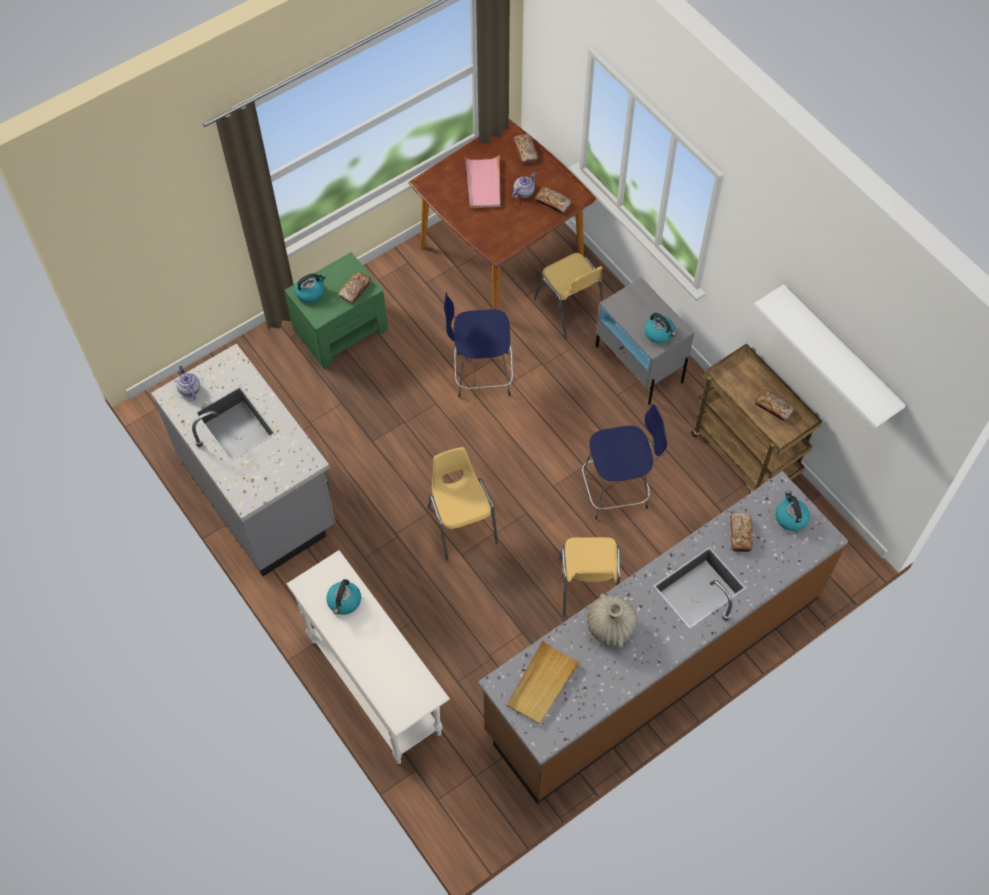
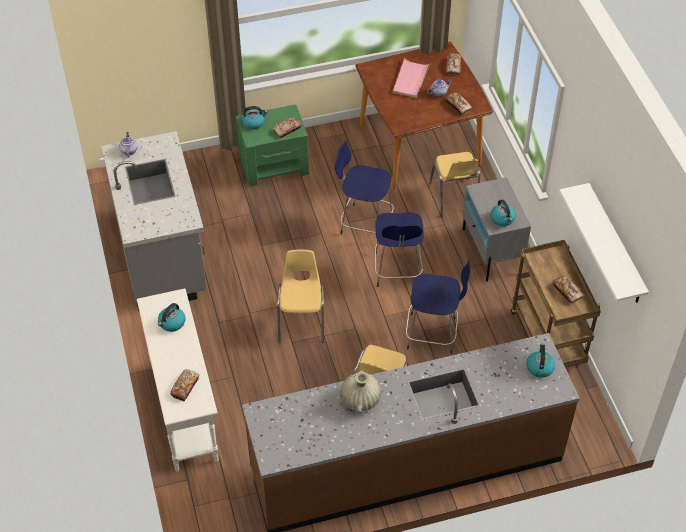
camera: 20 degrees right, 10 degrees down
(542, 684) = (289, 422): beige tray -> none
(544, 424) = (397, 271): none -> blue stool
(740, 534) = (493, 367): bread -> bread (185, 387)

